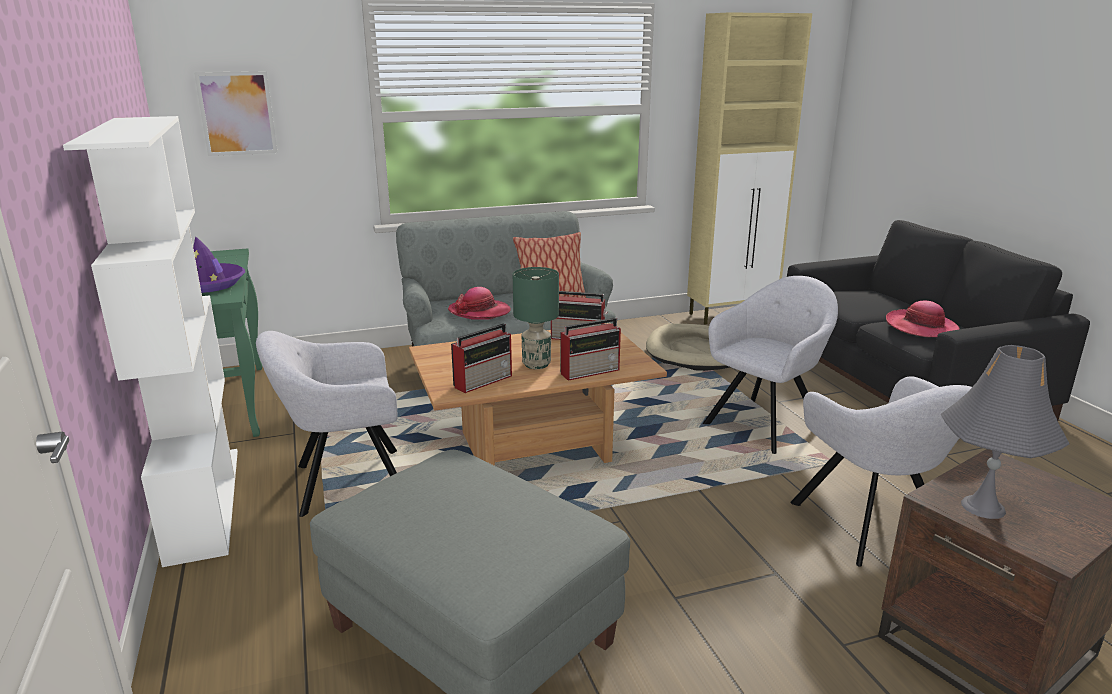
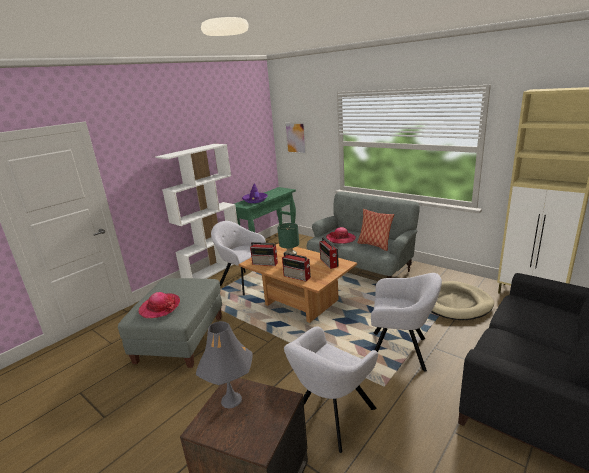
camera: 60 degrees right, 0 degrees up
(921, 327) = (513, 347): hat -> hat (160, 307)

